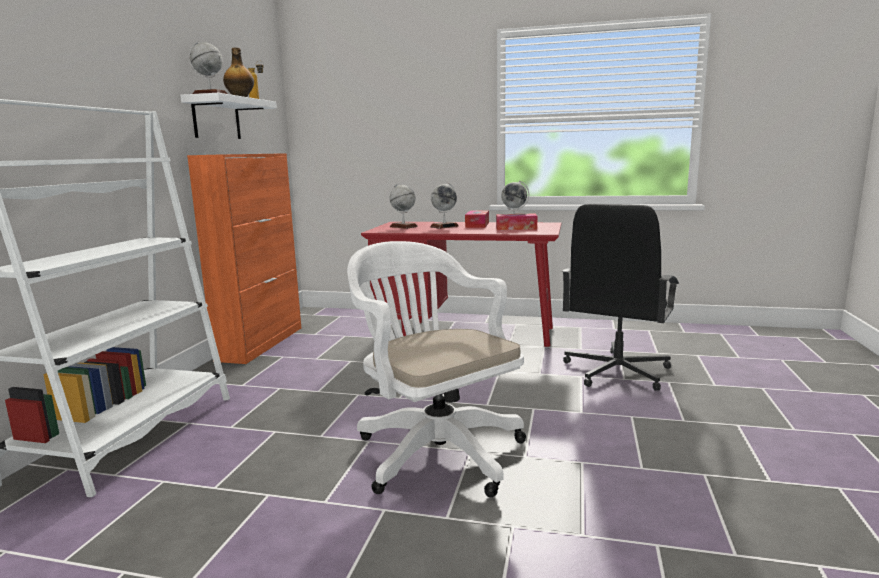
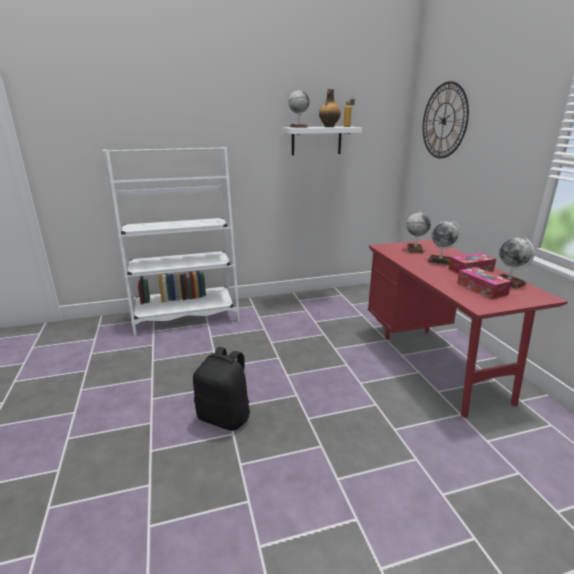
camera: 60 degrees right, 10 degrees up
(261, 343) = (317, 296): orange cabinet -> none
(349, 99) = (444, 121): none -> wall clock
(434, 450) = (225, 417): white office chair -> black backpack
(616, 372) = (454, 483): black office chair -> none

